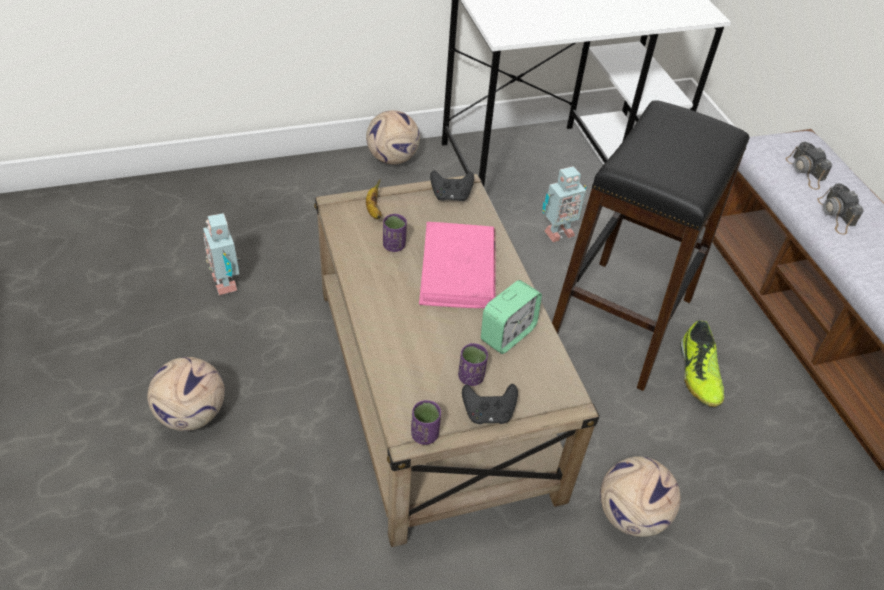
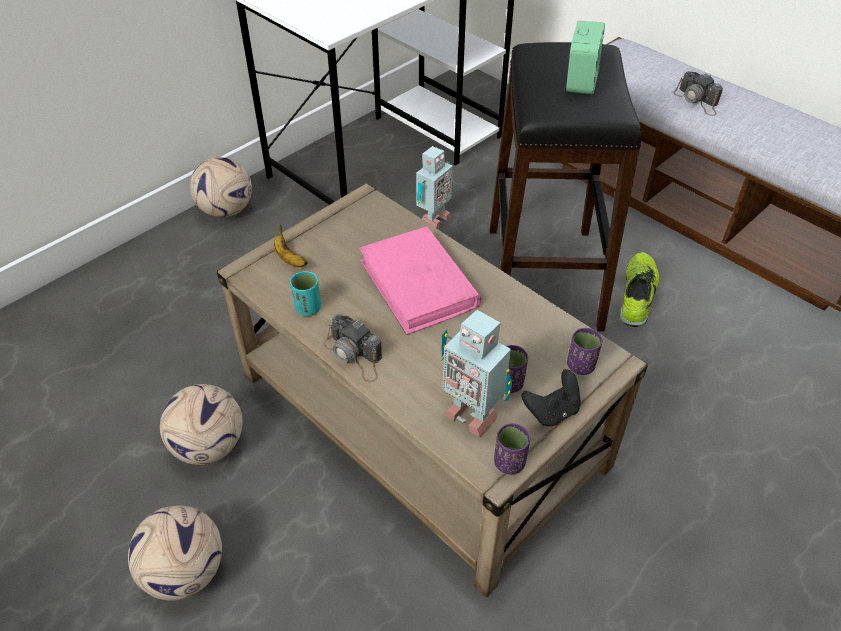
camera: 25 degrees left, 0 degrees up
(227, 282) = (130, 410): toy robot -> toy robot (471, 413)
(360, 252) = (308, 308): none -> turquoise cup
(394, 246) = (337, 287): purple cup -> purple cup (580, 366)
(451, 196) = (357, 214): black game controller -> none
(507, 334) = (511, 325): alarm clock -> alarm clock (581, 82)
(630, 515) = (670, 449): football -> football (208, 447)
(698, 374) = (637, 295): shoe -> shoe turned 135 degrees counterclockwise
(806, 172) = (647, 73): camera -> camera (354, 355)

